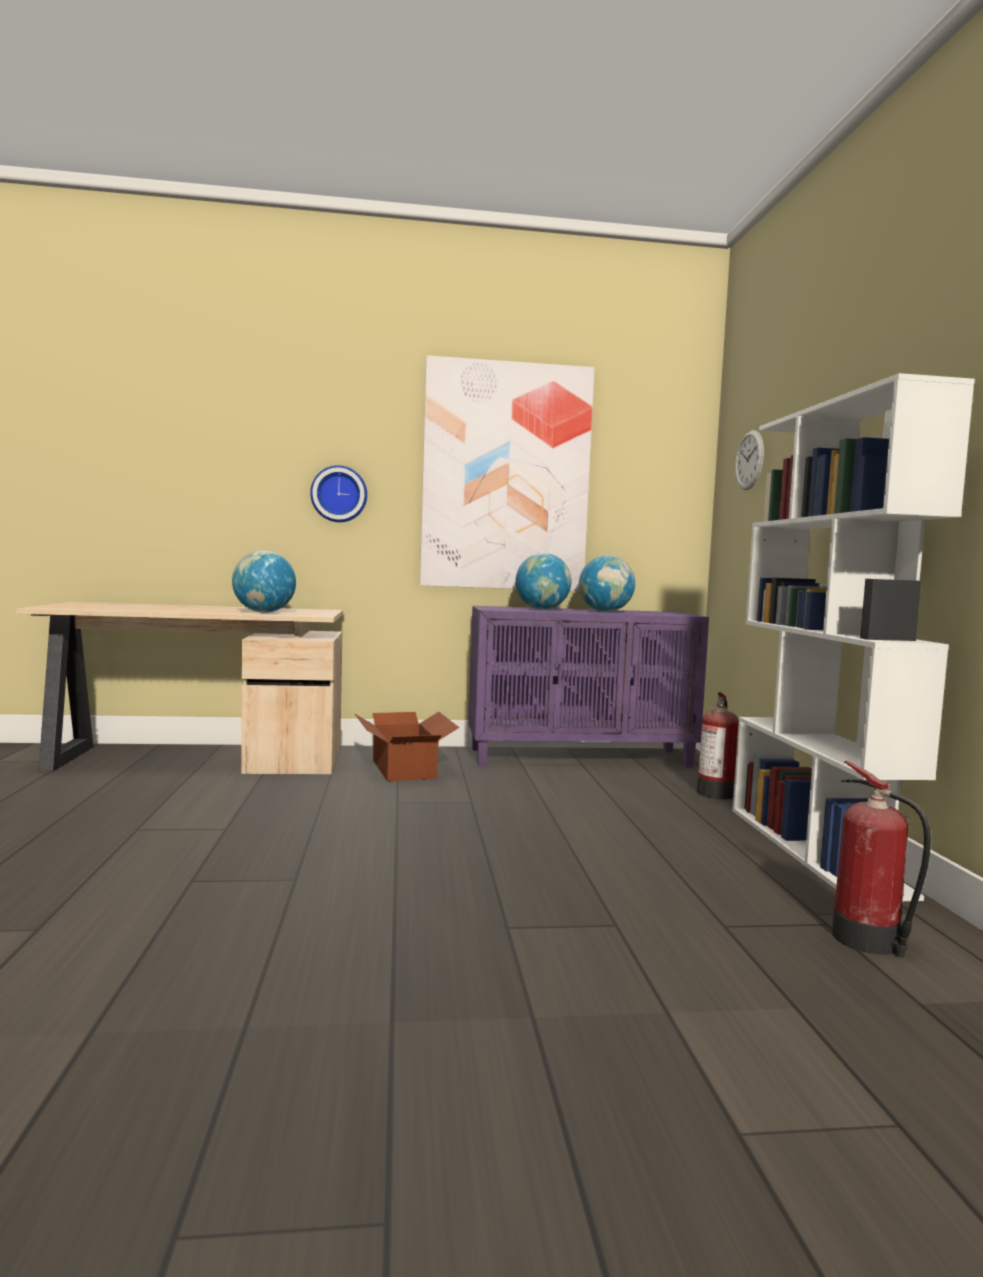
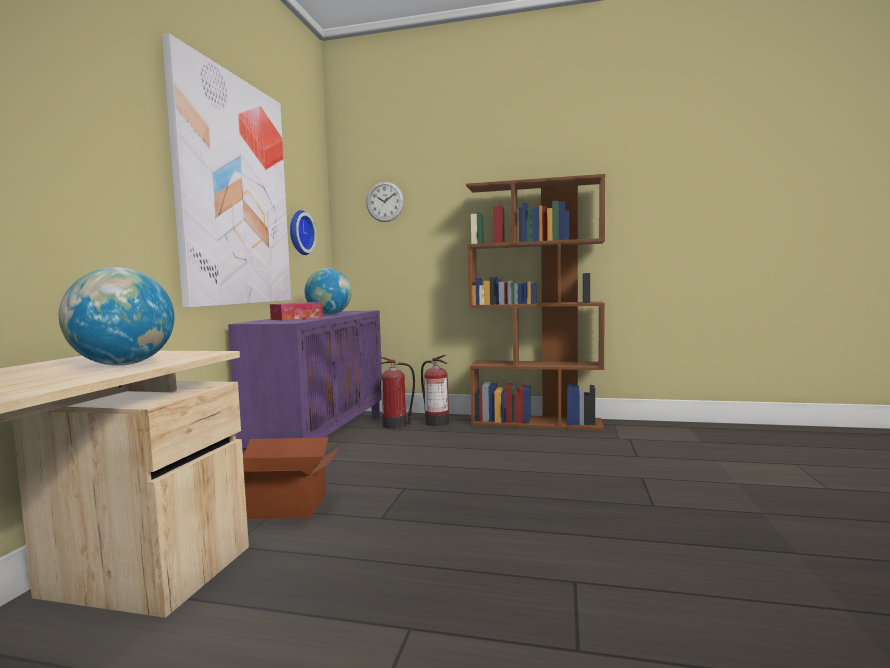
camera: 70 degrees left, 0 degrees up
(339, 494) = (86, 187): wall clock -> wall clock (299, 233)
(542, 609) = (297, 318): globe -> tissue box
(816, 849) = (537, 422): white bookcase -> brown bookcase
(868, 941) = (645, 436): fire extinguisher -> fire extinguisher (396, 425)

